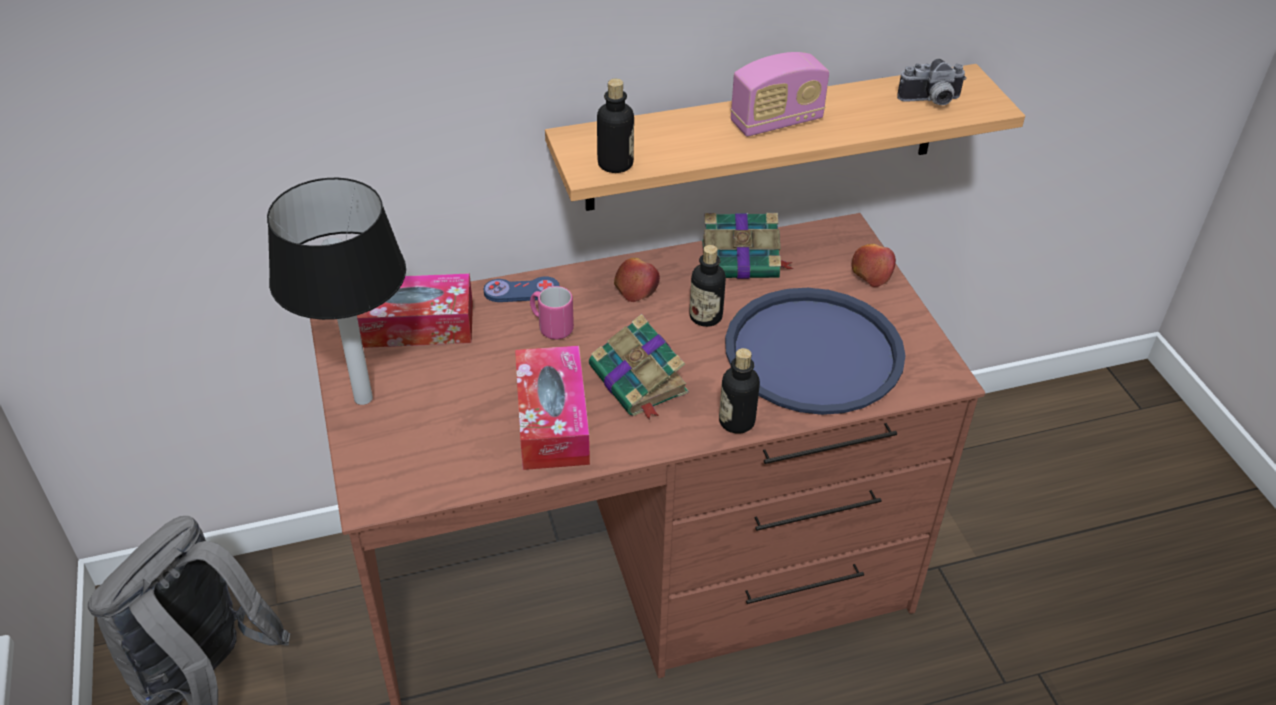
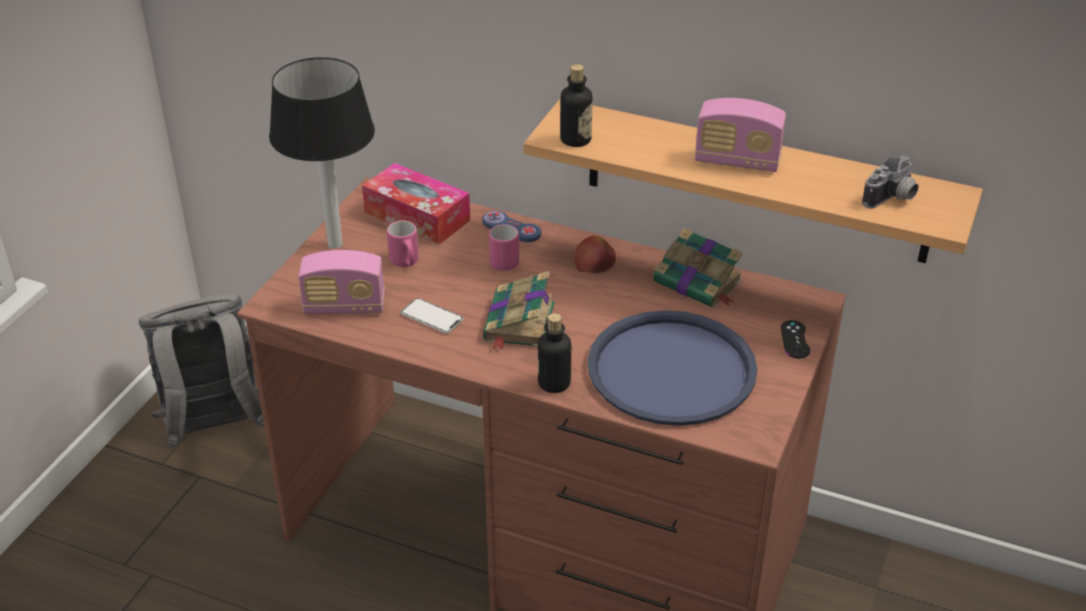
camera: 40 degrees right, 5 degrees down
(453, 459) = (344, 307): none -> radio
(461, 379) = (406, 263): none -> pink mug
(552, 420) = (432, 317): tissue box -> phone
(705, 316) = (620, 306): bottle -> none
(871, 272) = (795, 339): apple -> black game controller
(931, 101) = (892, 199): camera -> camera turned 75 degrees counterclockwise

